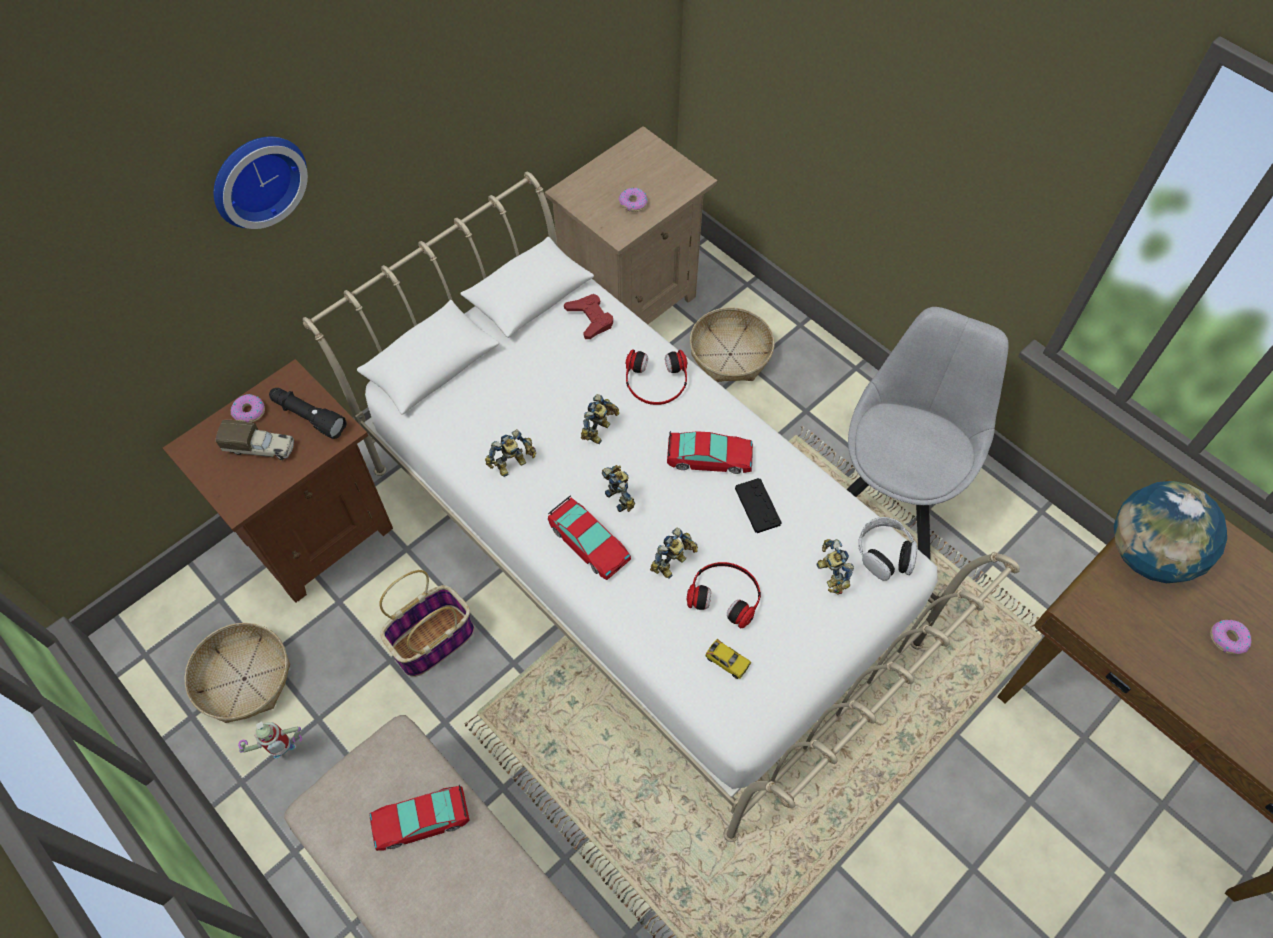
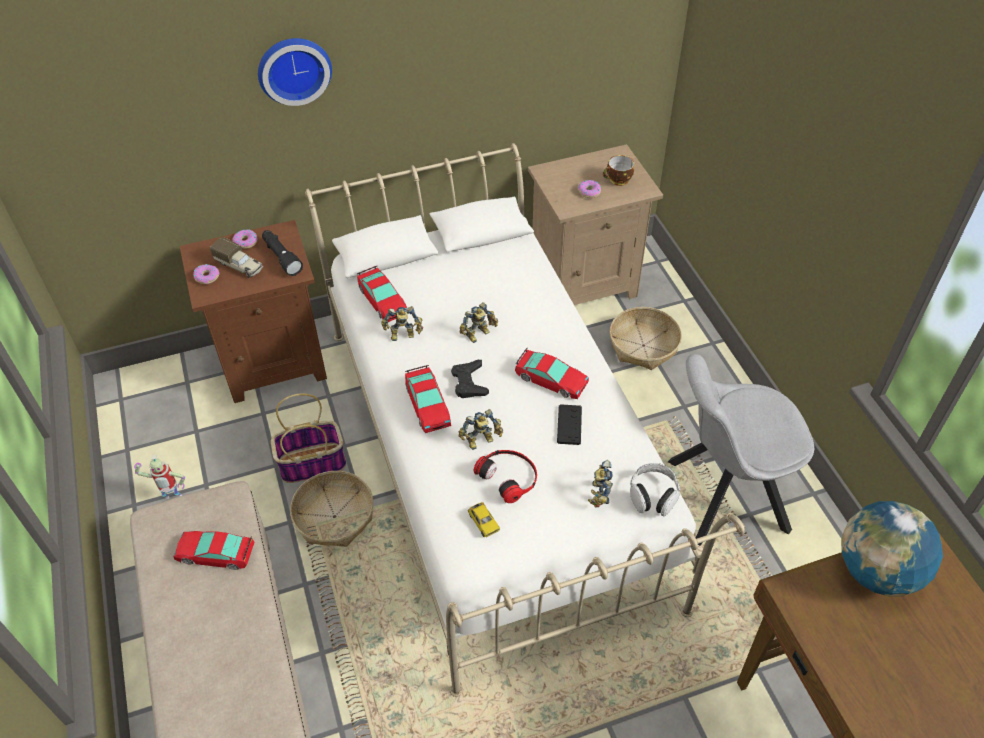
camera: 25 degrees right, 10 degrees down
(244, 679) = (173, 439): basket -> basket (334, 517)
(462, 428) = (382, 300): none -> toy car
(590, 319) = (515, 259): red game controller -> none
(621, 496) = (469, 382): toy robot -> black game controller
(656, 381) = (540, 315): headphones -> none
(658, 178) = (618, 180): none -> cup
(892, 498) = (723, 496): grey chair -> grey chair turned 150 degrees counterclockwise
(1228, 639) = (916, 663): donut -> donut (207, 277)

